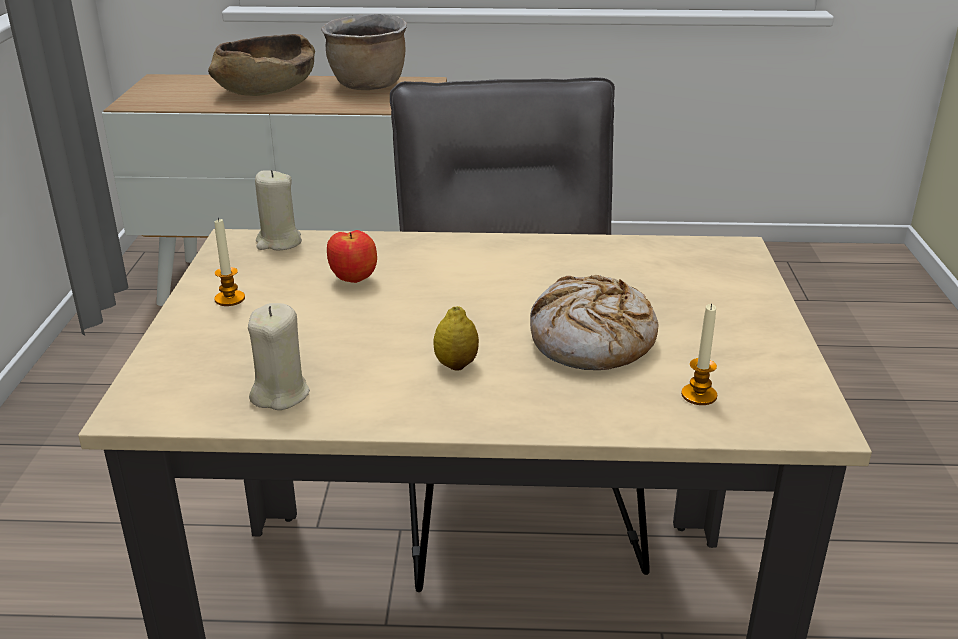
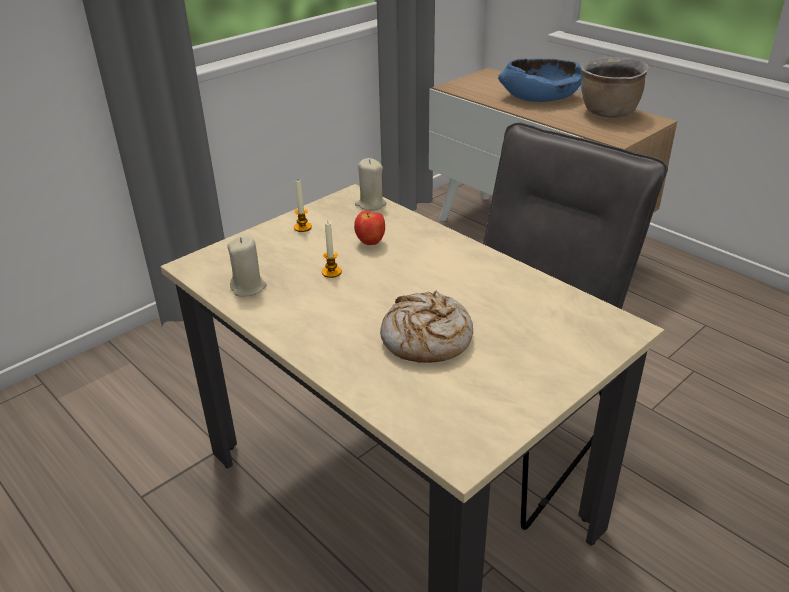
camera: 45 degrees right, 5 degrees up
(266, 89) = (540, 97): brown bowl -> blue bowl
(456, 365) = (340, 314): lemon -> none
(699, 395) = (427, 402): candle -> candle (331, 272)

